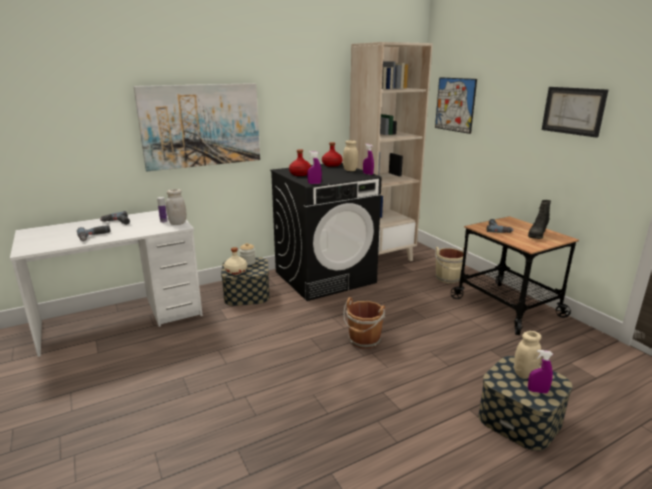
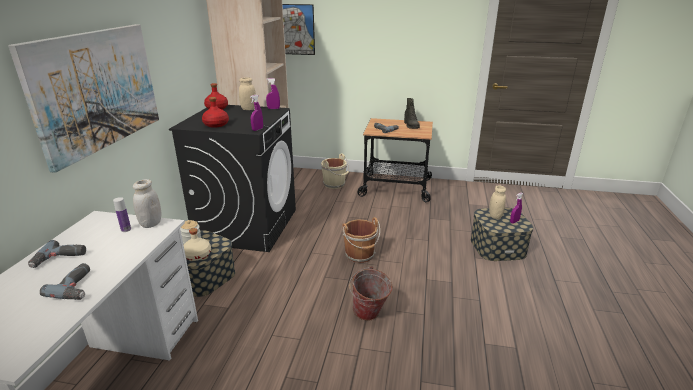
camera: 50 degrees left, 5 degrees up
(288, 383) = (369, 316): none -> bucket
(573, 111) = (411, 27): picture -> none

